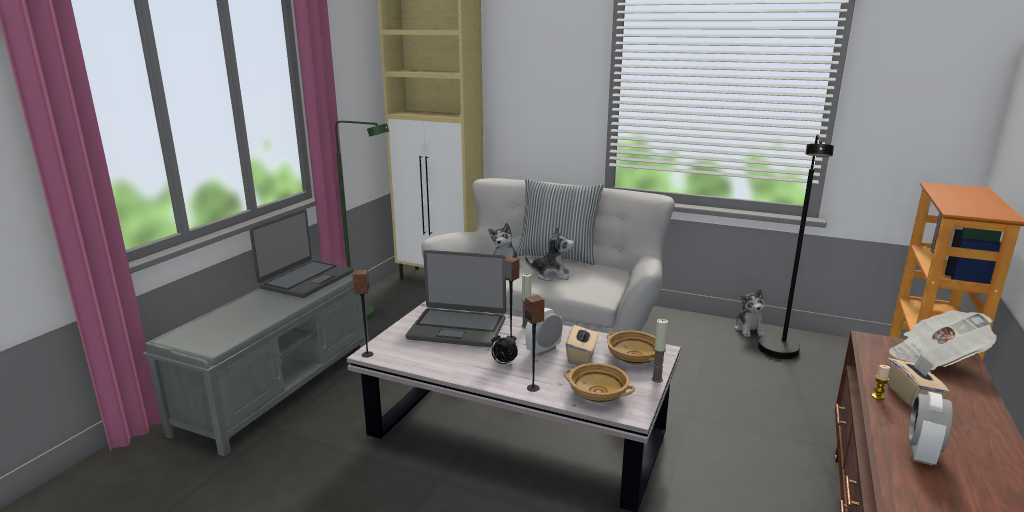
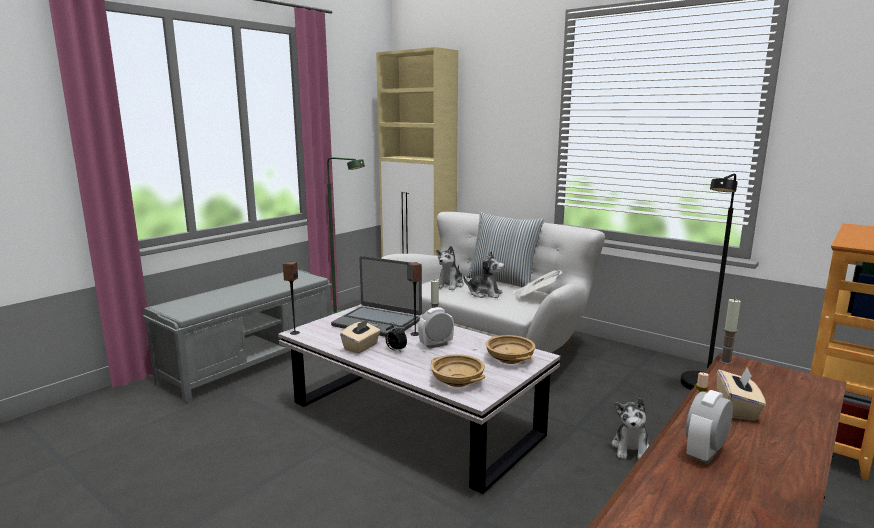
camera: 15 degrees right, 5 degrees down
(306, 280) = (283, 279): laptop -> none
(533, 388) = (406, 370): speaker -> none
(581, 355) = (465, 352): beige tissue box -> beige tissue box (361, 347)
(657, 379) = (518, 376): candle -> candle (725, 361)
(749, 329) = (680, 365): plush toy -> plush toy (631, 448)
(935, 358) = (791, 383): newspaper -> newspaper (535, 296)

